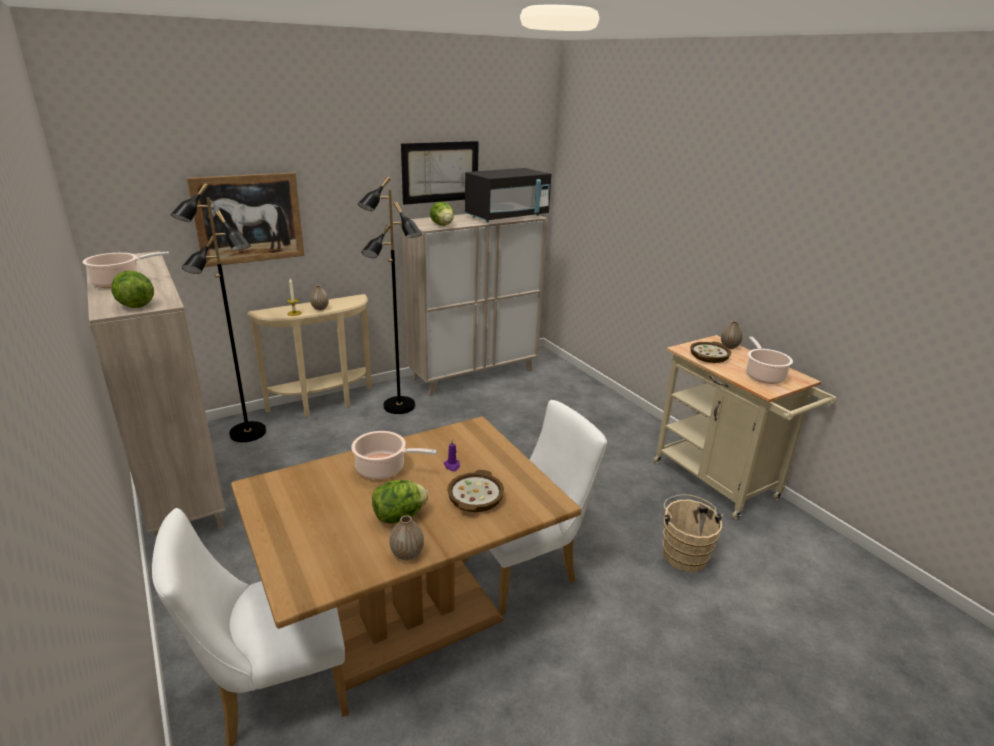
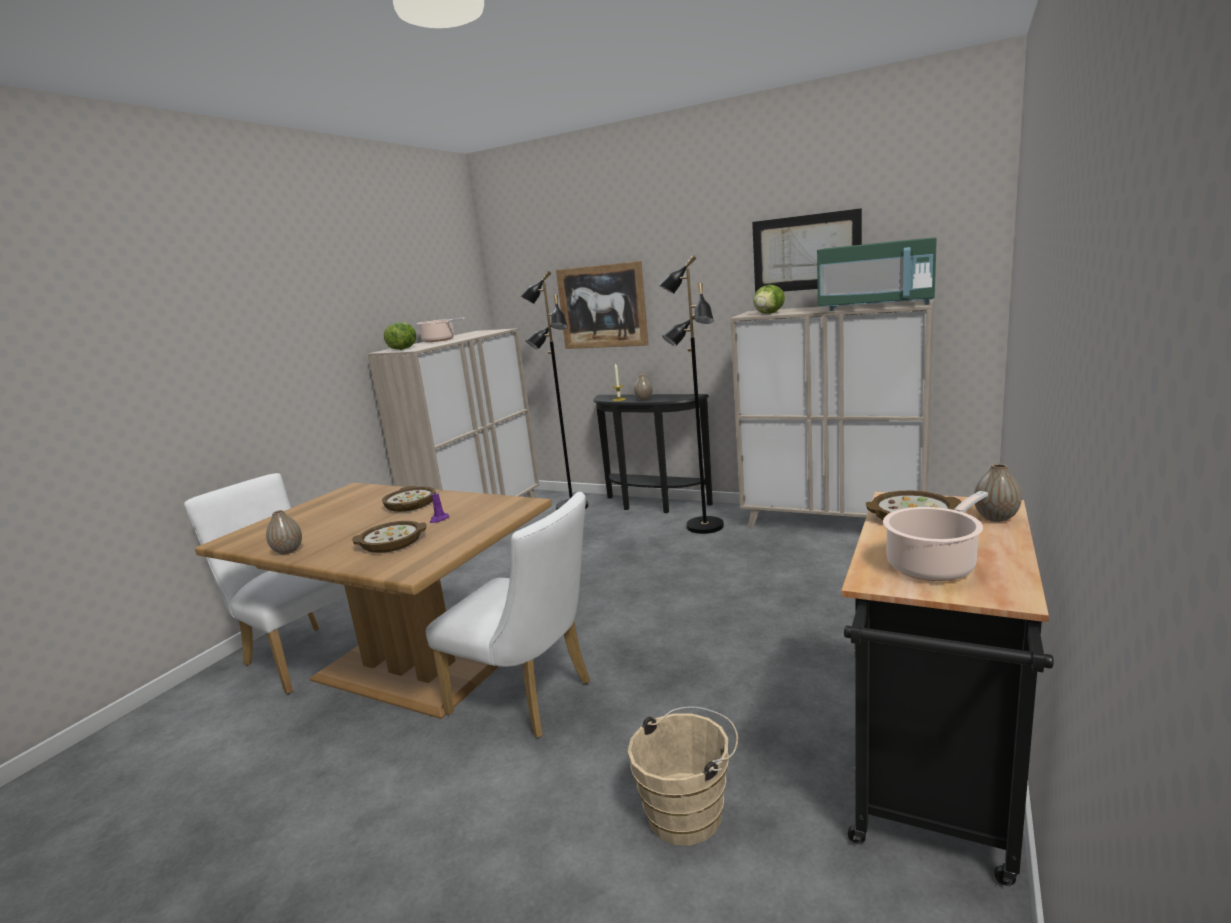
camera: 60 degrees right, 10 degrees down
(324, 404) = (653, 505): beige console table -> black console table
(384, 469) = (410, 504): cooking pot -> bowl
(399, 516) = (341, 531): lettuce -> none
(507, 217) = (876, 306): black microwave -> green microwave
(721, 484) = (934, 792): beige cart -> black cart

